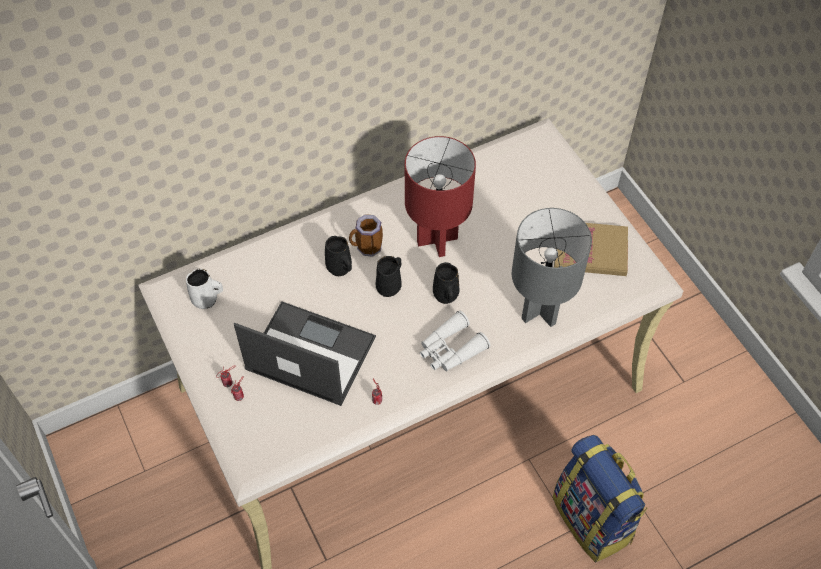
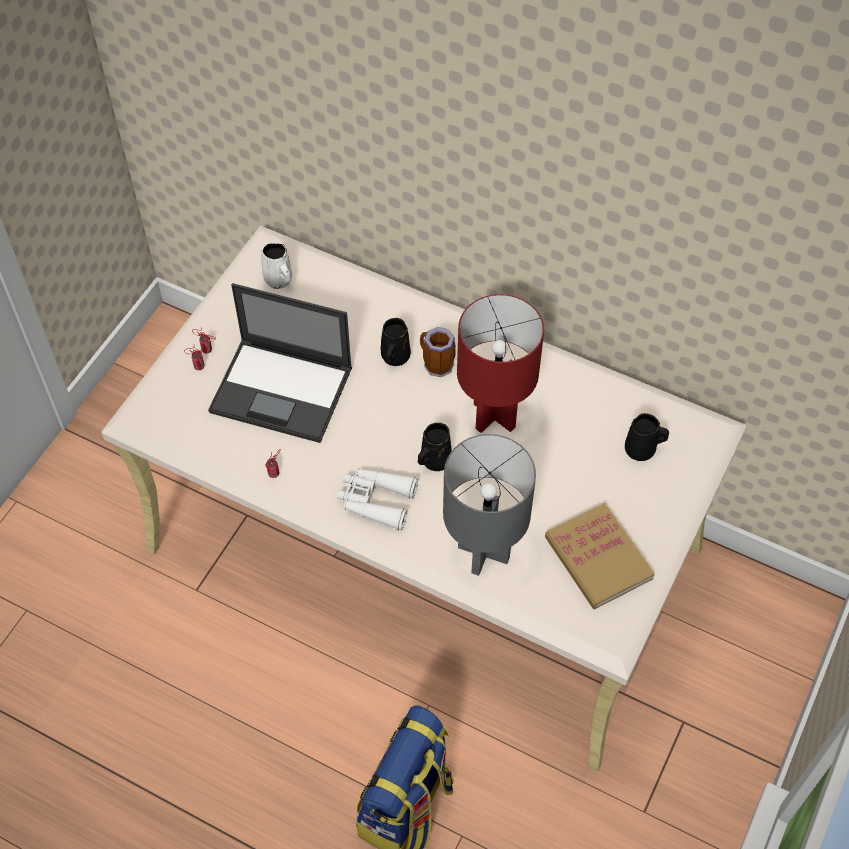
camera: 55 degrees right, 0 degrees up
(309, 353) = (283, 390): laptop -> laptop turned 120 degrees clockwise
(389, 286) = (407, 408): black mug -> black mug (641, 450)

